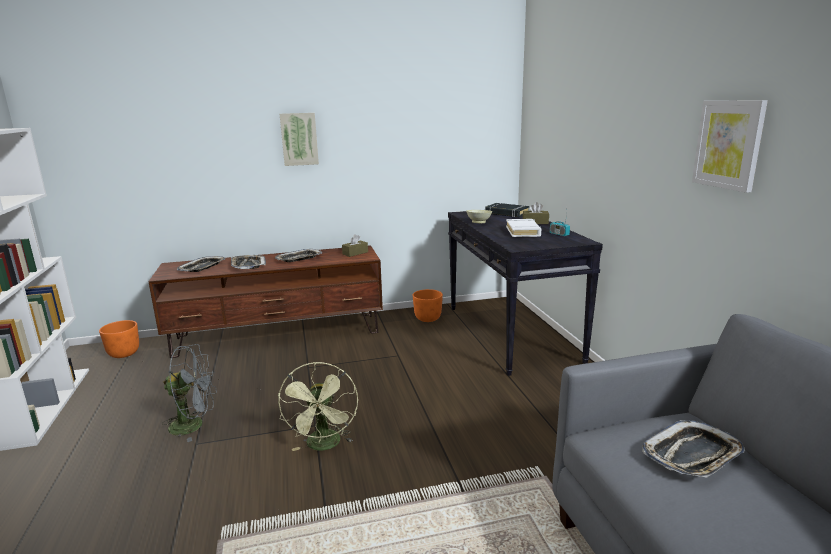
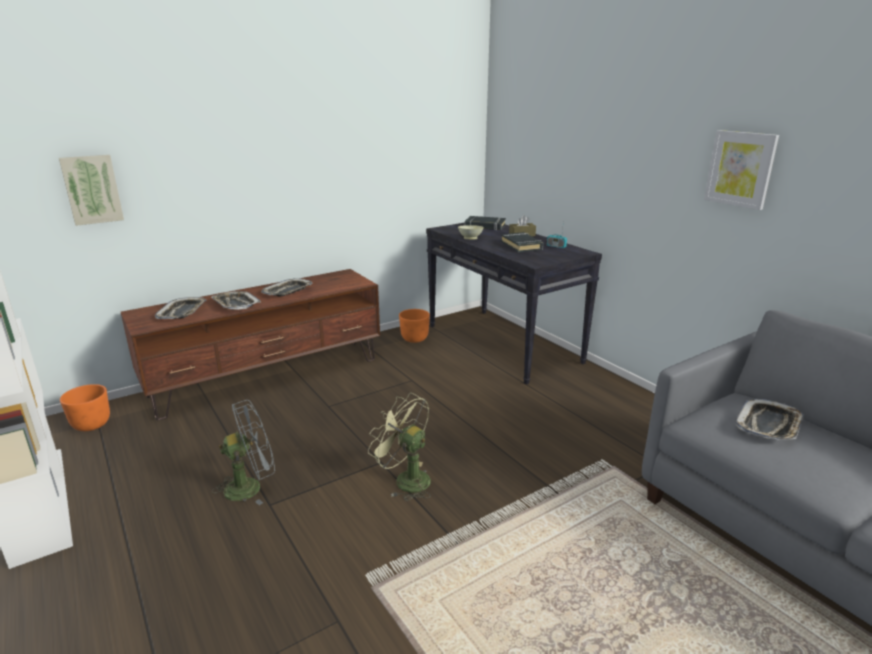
camera: 20 degrees left, 5 degrees up
(299, 139) = (274, 157): picture -> picture (92, 189)
(324, 446) = (405, 479): green fan -> green fan turned 150 degrees clockwise
(355, 253) = (343, 279): brown tissue box -> none
(523, 231) = (521, 246): white book -> black book

